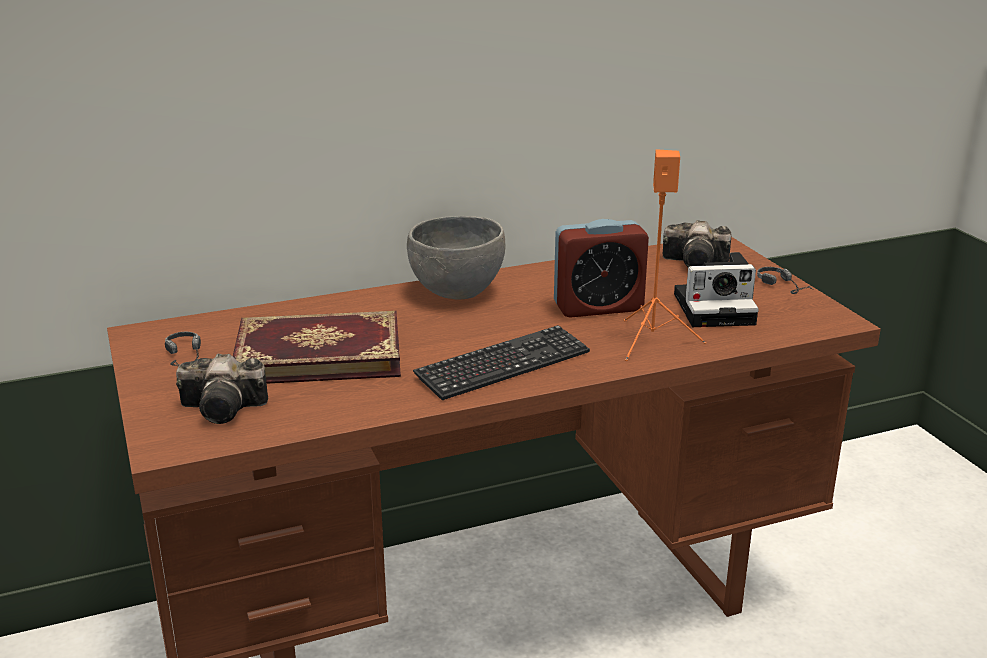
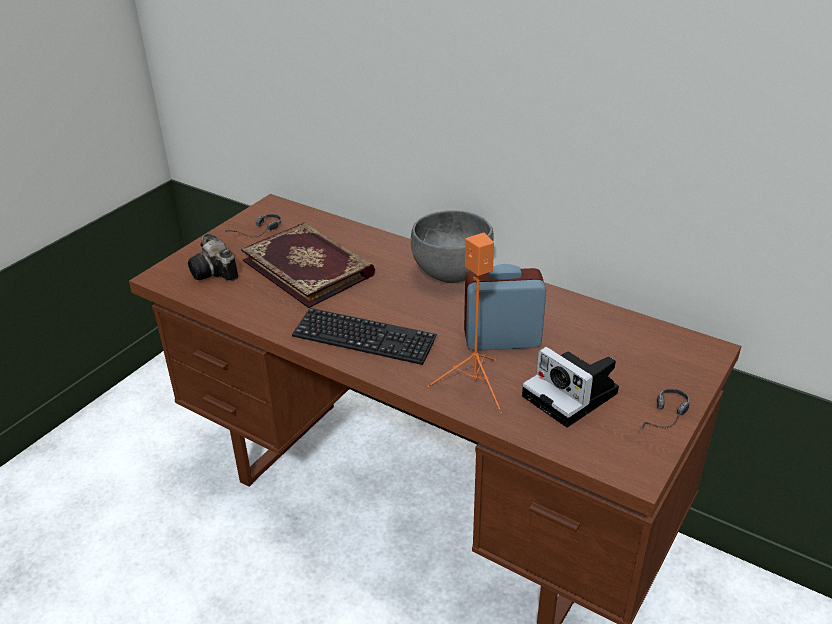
camera: 55 degrees right, 10 degrees up
(598, 307) = (502, 339): alarm clock -> alarm clock turned 135 degrees clockwise
(698, 263) = (651, 354): camera -> none

